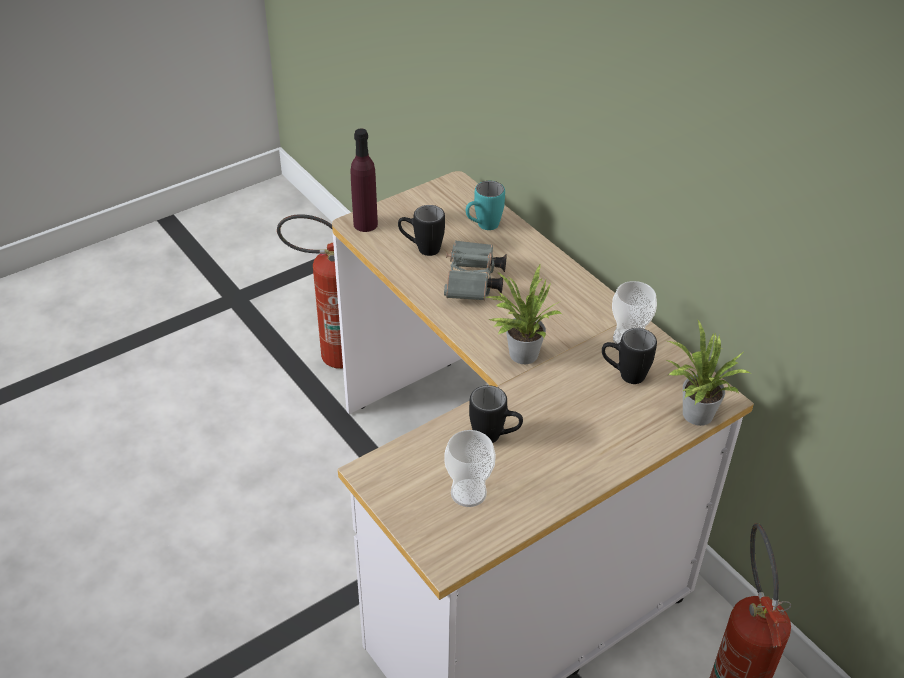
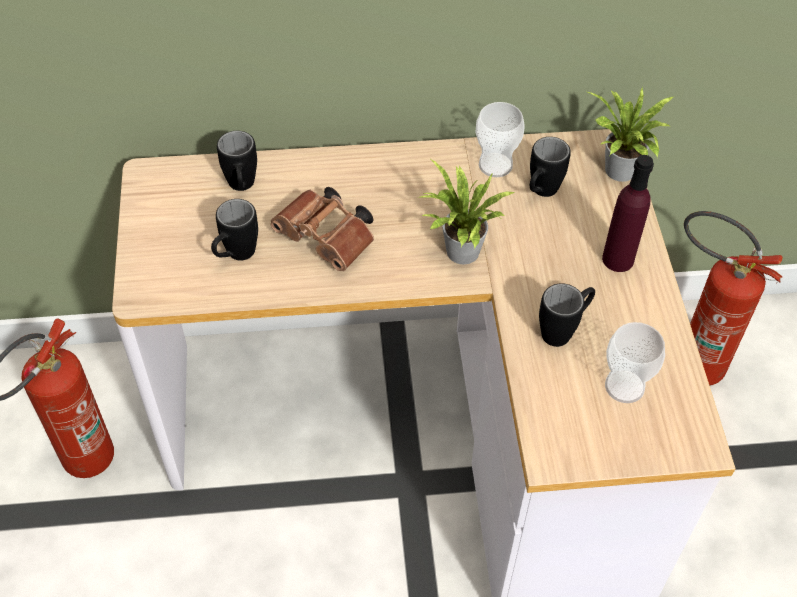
camera: 60 degrees left, 10 degrees up
(365, 224) = (149, 287): purple bottle -> purple bottle (618, 259)
(473, 284) = (328, 240): grey binoculars -> brown binoculars
(482, 227) = (242, 188): turquoise mug -> black mug

